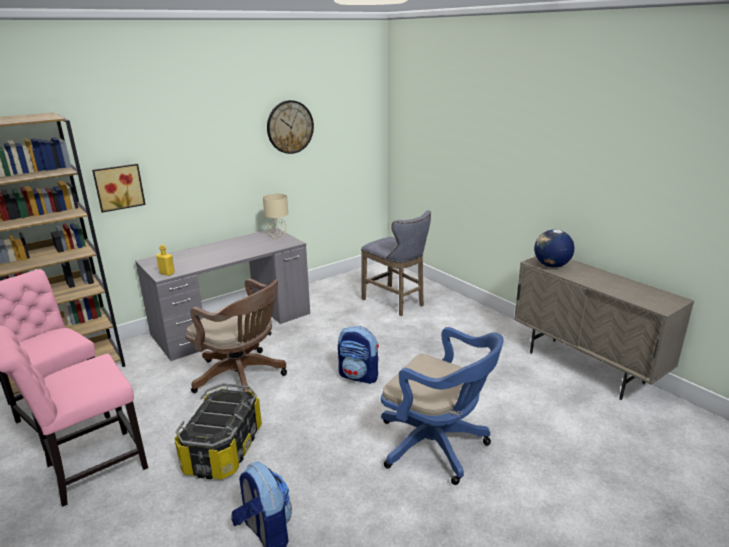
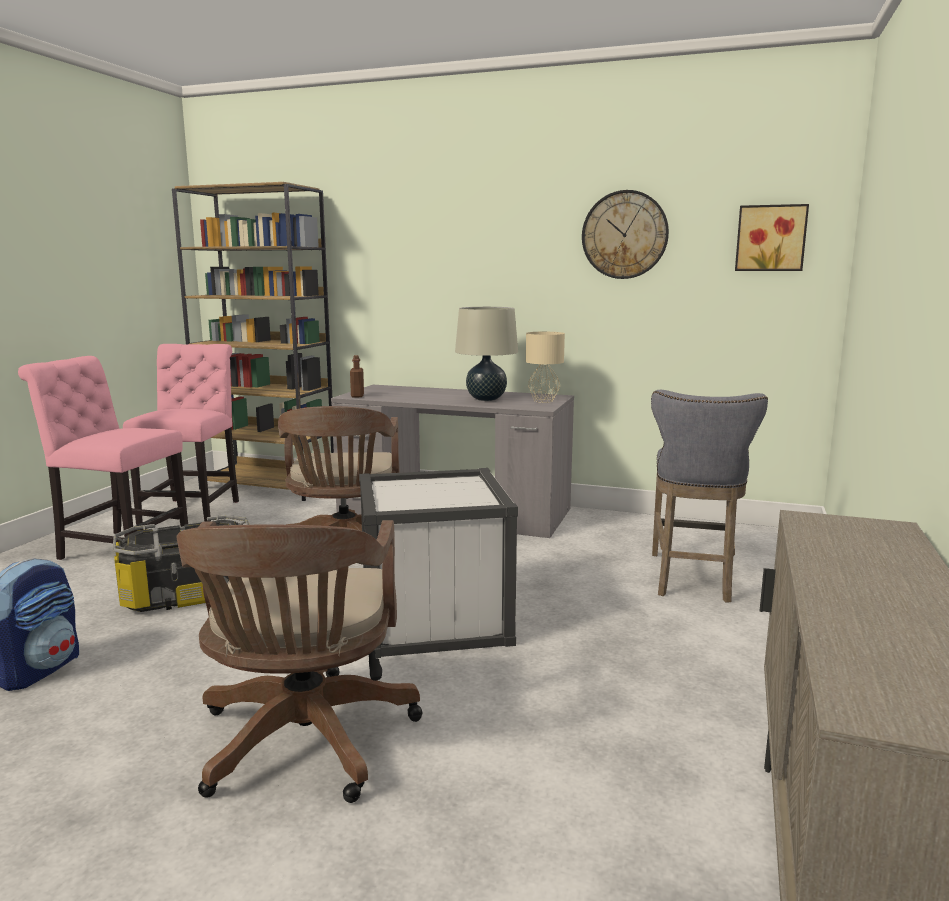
camera: 55 degrees right, 10 degrees down
(118, 187) = (373, 287): picture -> picture (770, 238)
(167, 273) = (357, 396): yellow bottle -> brown bottle
(247, 247) = (486, 399): none -> beige table lamp
(359, 376) = (435, 619): backpack -> white storage box
(437, 446) = (304, 745): blue office chair -> brown office chair
(551, 266) = (831, 536): globe -> none

